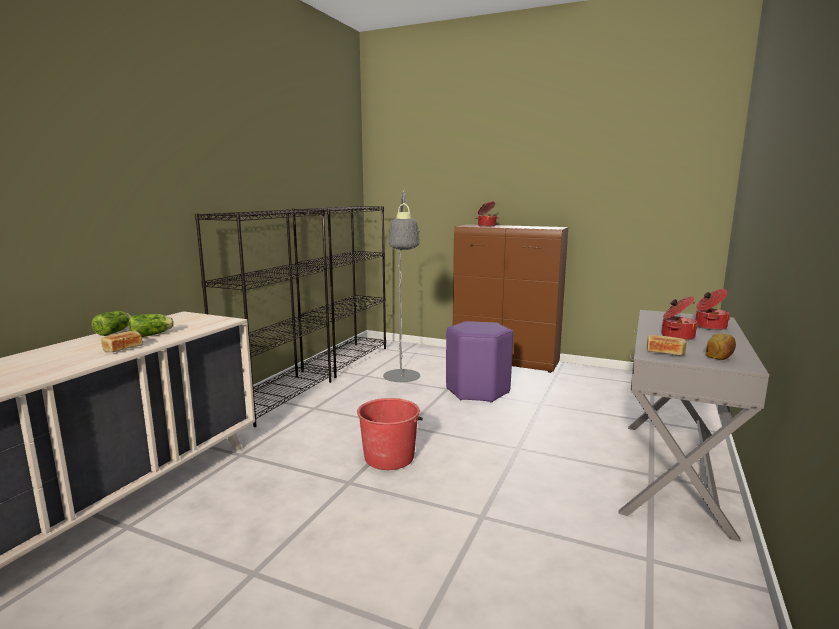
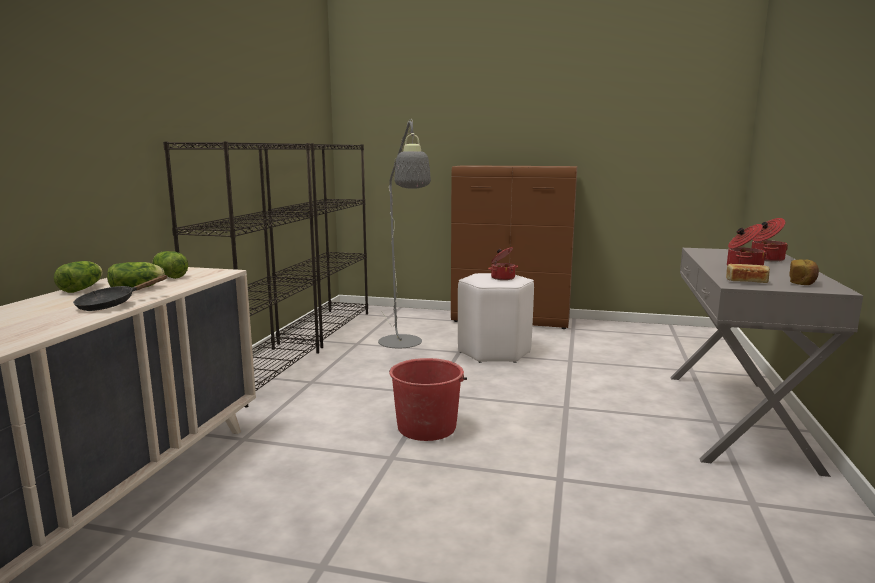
camera: 10 degrees left, 0 degrees up
(122, 349) = (112, 304): bread -> black frying pan
(185, 322) = (169, 276): none -> lettuce
(478, 391) = (495, 352): purple stool -> white stool
(486, 226) = (487, 165): cooking pot -> cooking pot (502, 278)

